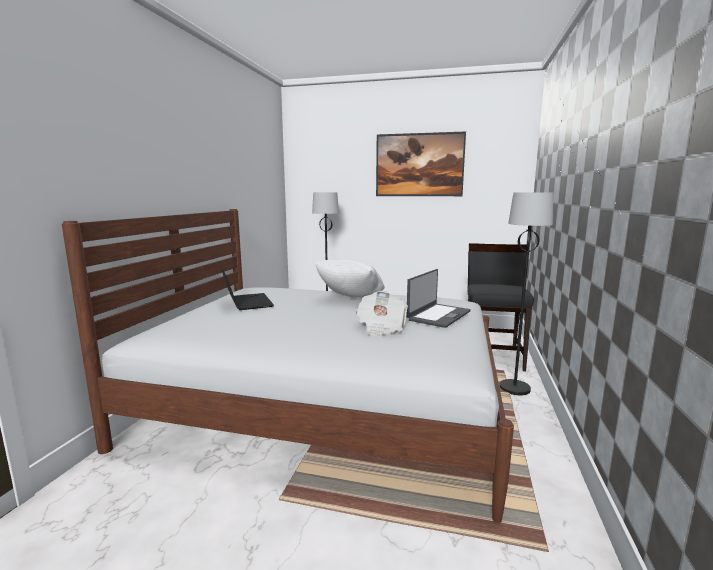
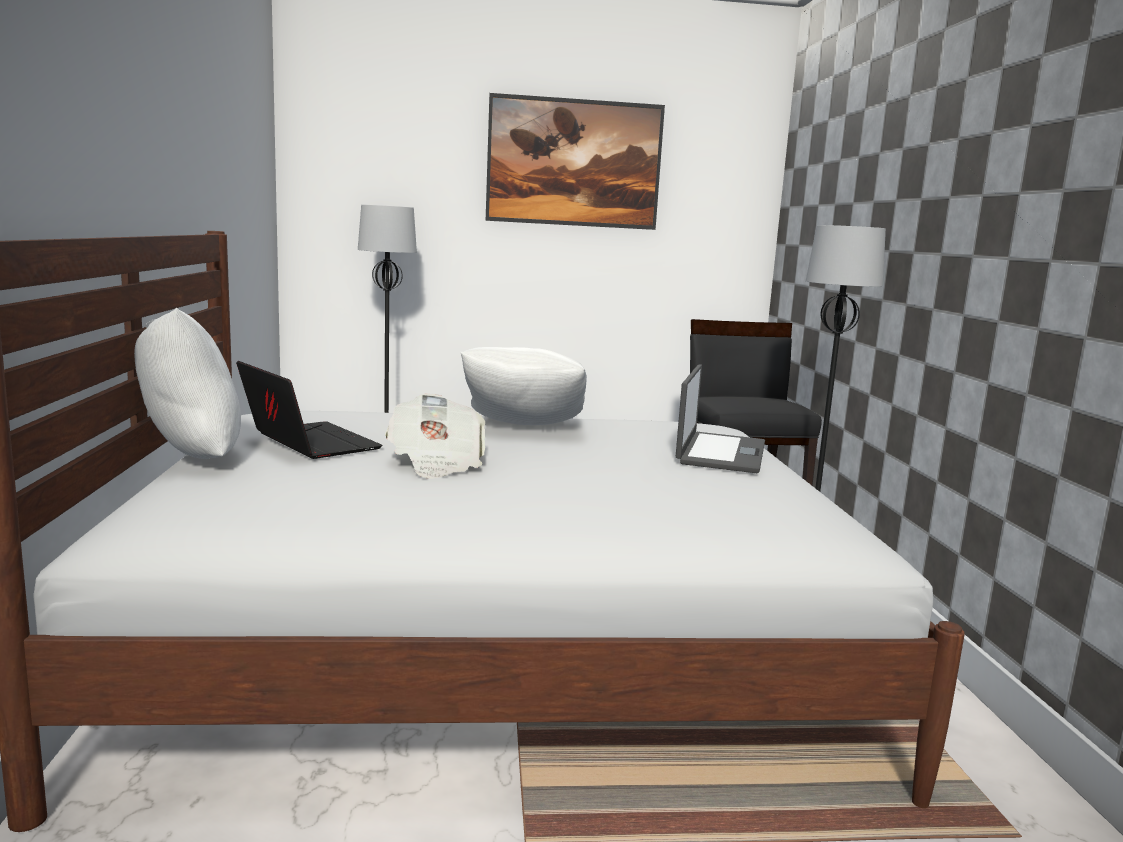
camera: 20 degrees left, 0 degrees up
(195, 308) = (188, 459): none -> white pillow
(381, 327) = (647, 478): newspaper -> newspaper (436, 463)

